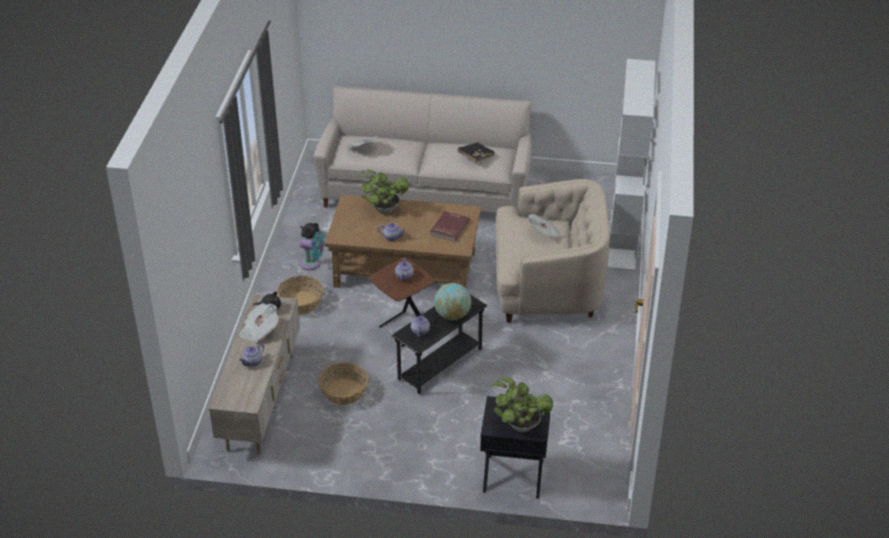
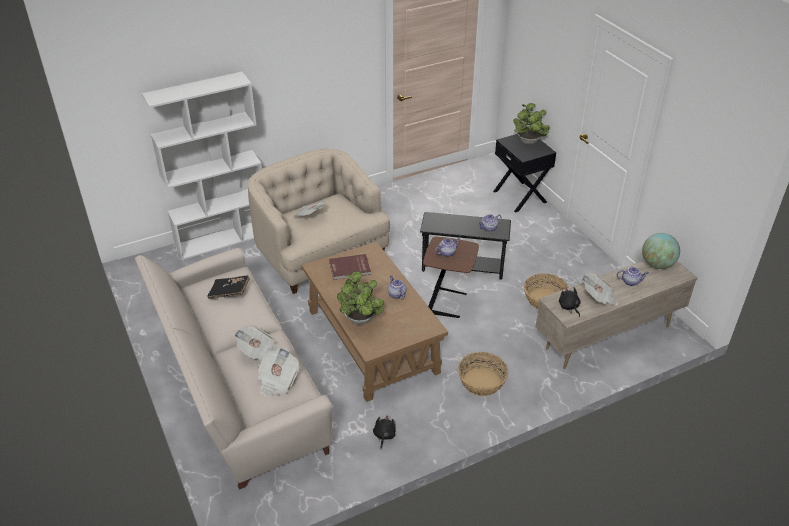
camera: 125 degrees left, 0 degrees up
(312, 264) = (424, 407): turquoise fan -> none
(397, 149) = (258, 352): none -> newspaper
(452, 315) = (454, 221): globe -> globe (657, 264)

